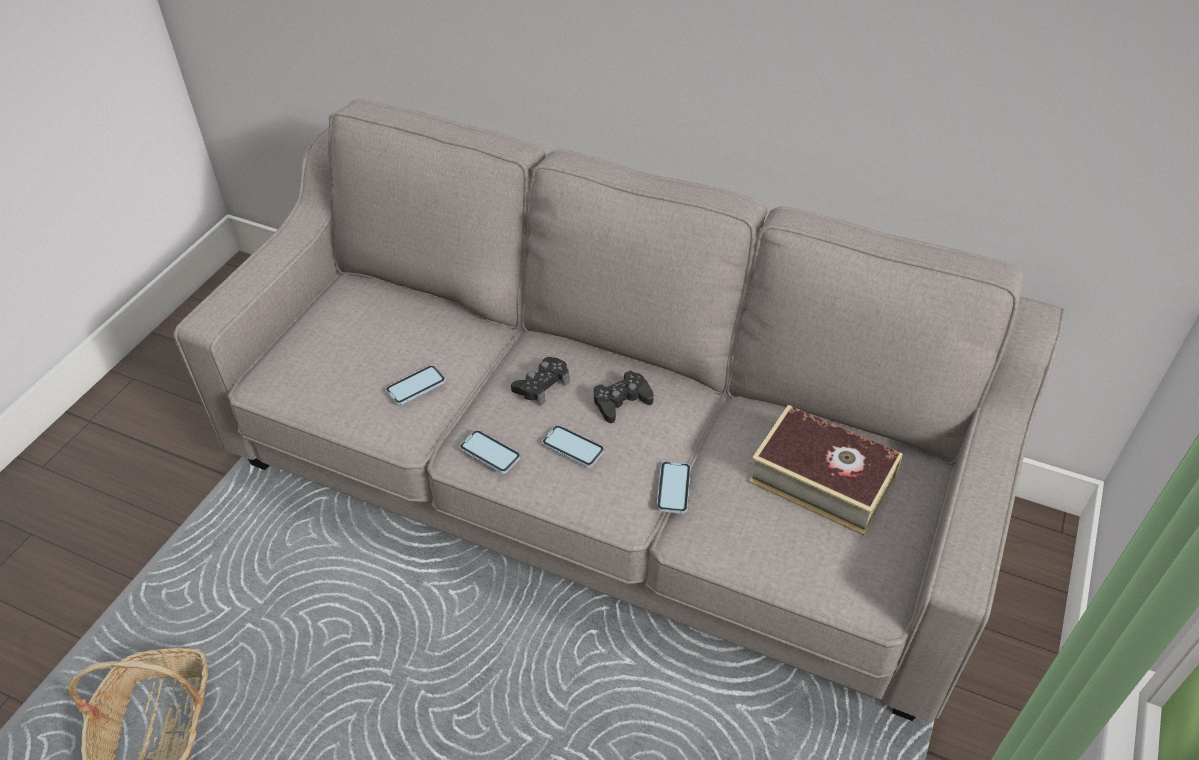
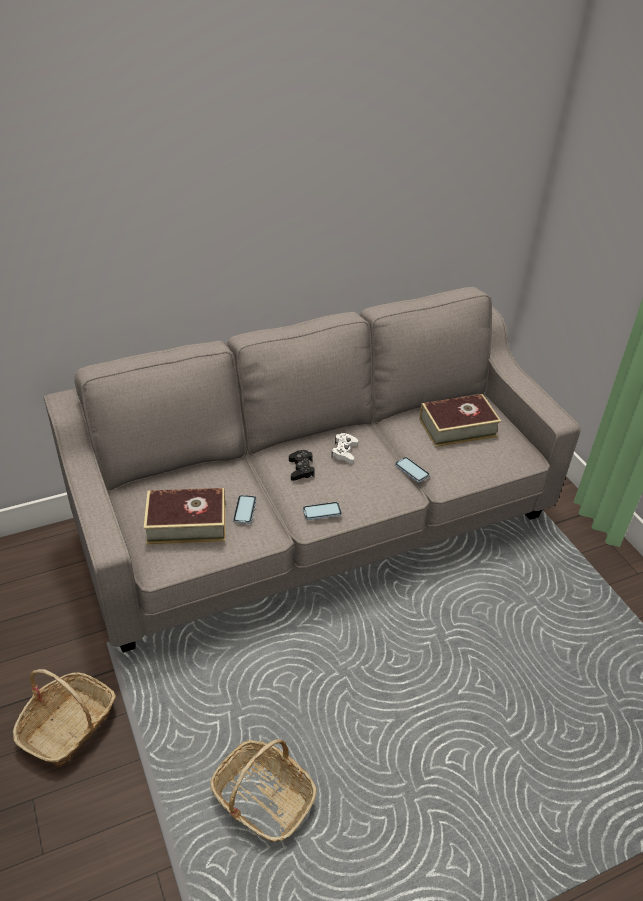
camera: 50 degrees left, 5 degrees down
(131, 495) = (69, 726): none -> basket
(344, 357) = (186, 523): none -> book
(573, 447) = (353, 483): phone -> none
(621, 401) = (344, 452): black game controller -> white game controller

